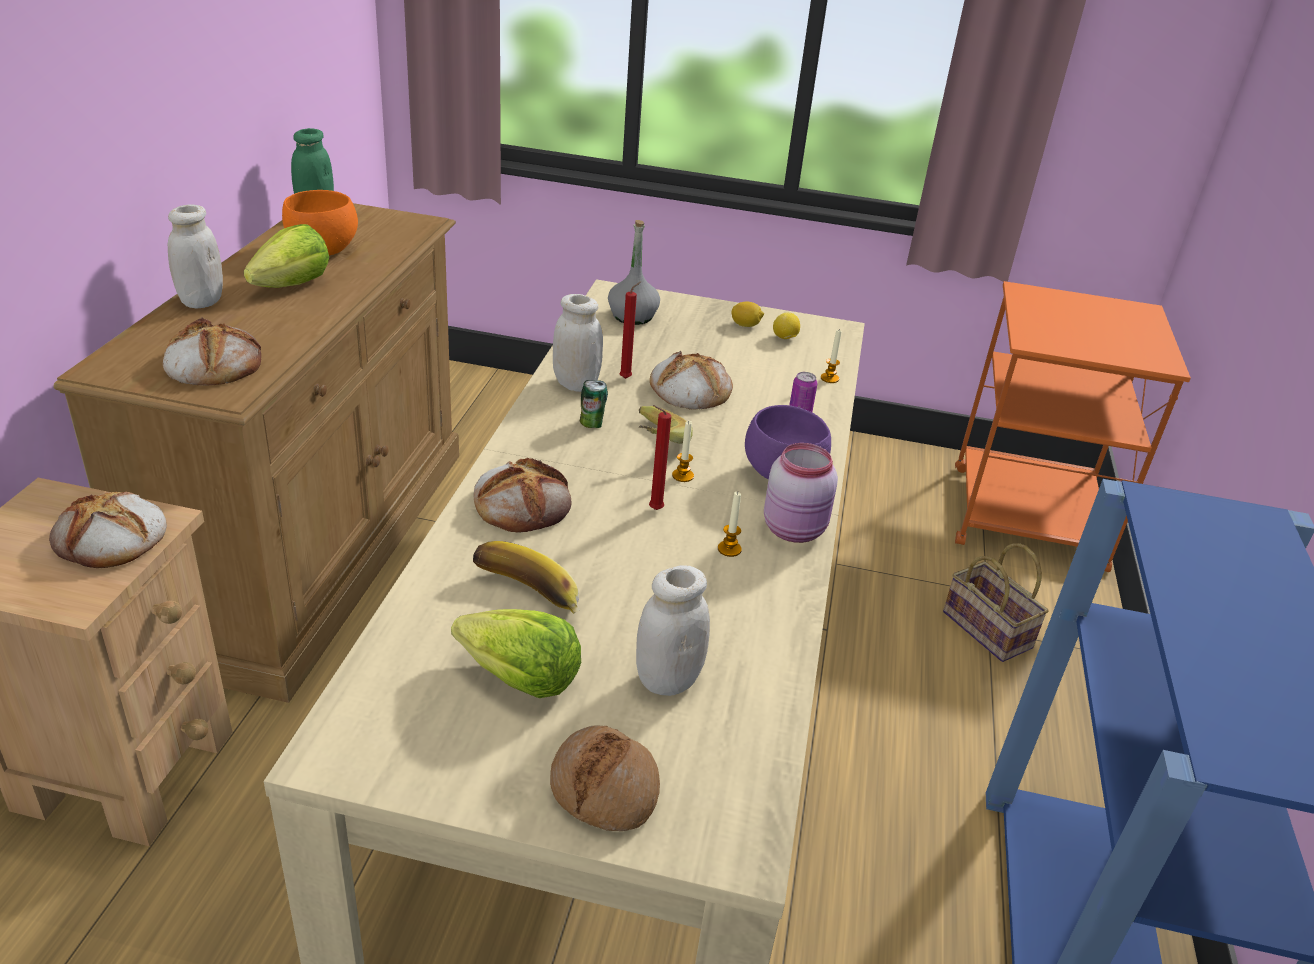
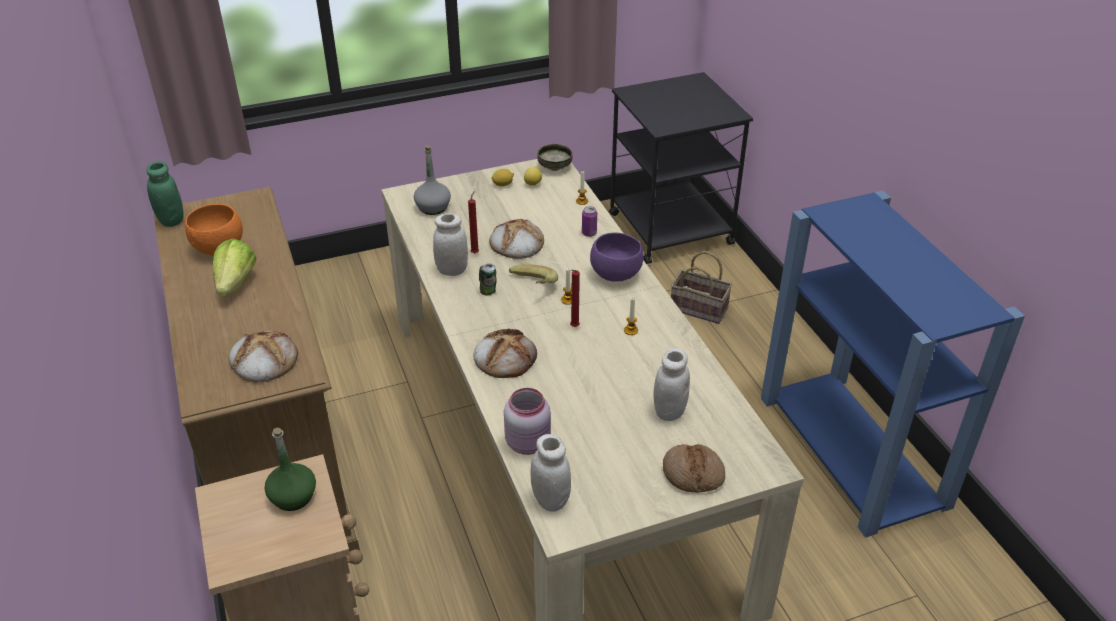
camera: 30 degrees left, 5 degrees up
(111, 538) = (293, 496): bread -> green bottle
(201, 301) = (194, 323): white jar -> white jar (550, 500)
(520, 679) = (605, 447): lettuce -> none
(525, 596) = (563, 407): banana -> none
(796, 530) = (651, 303): pink jar -> pink jar (529, 442)
(833, 331) = (554, 167): none -> bowl
(1026, 519) = (671, 230): orange cart -> black cart

